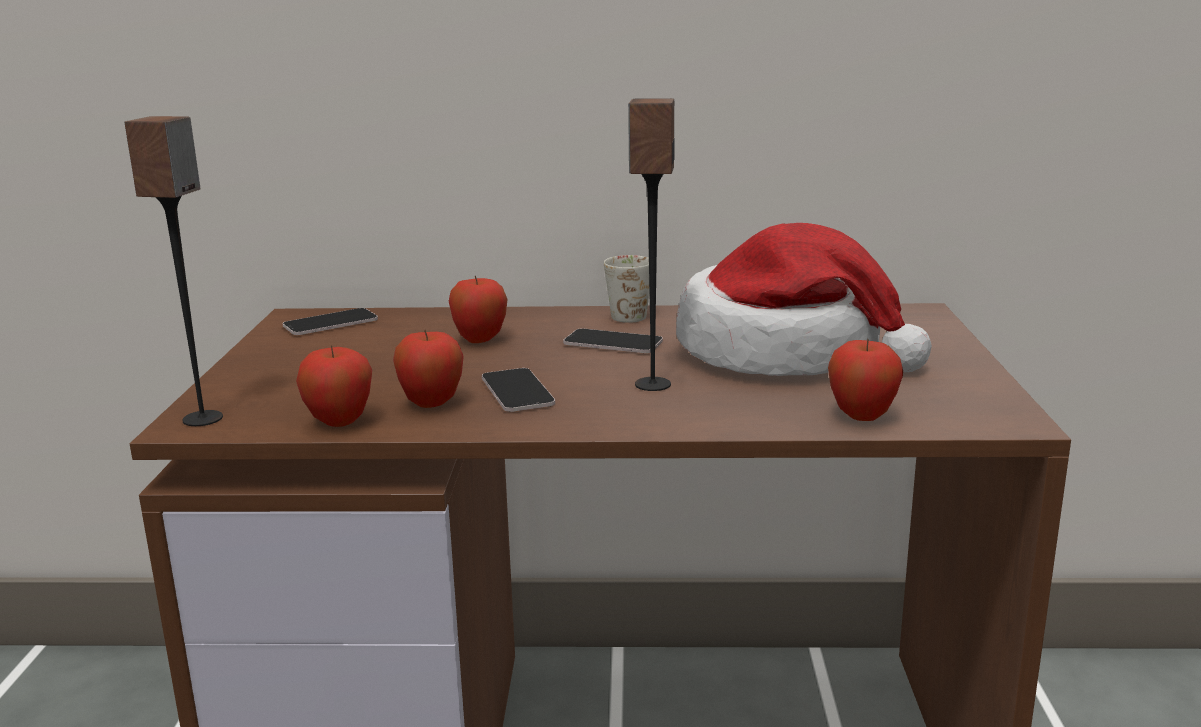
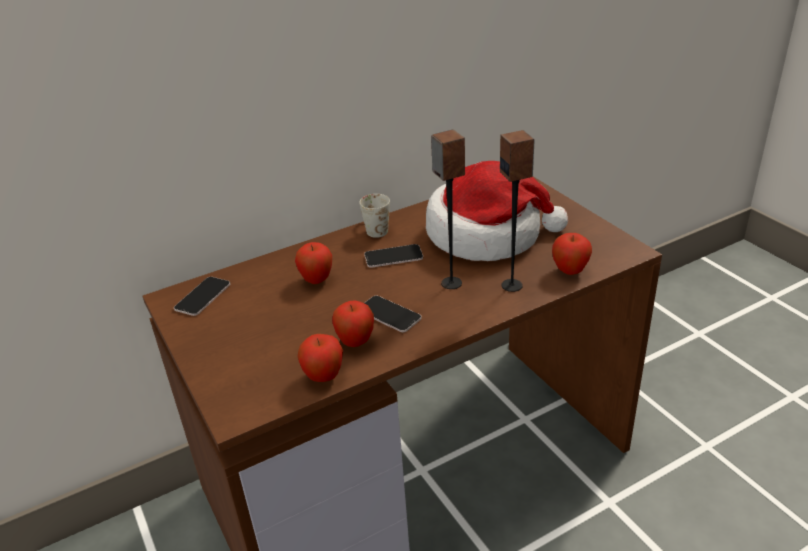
camera: 30 degrees left, 15 degrees up
(203, 419) = (237, 407): speaker -> speaker (512, 285)

